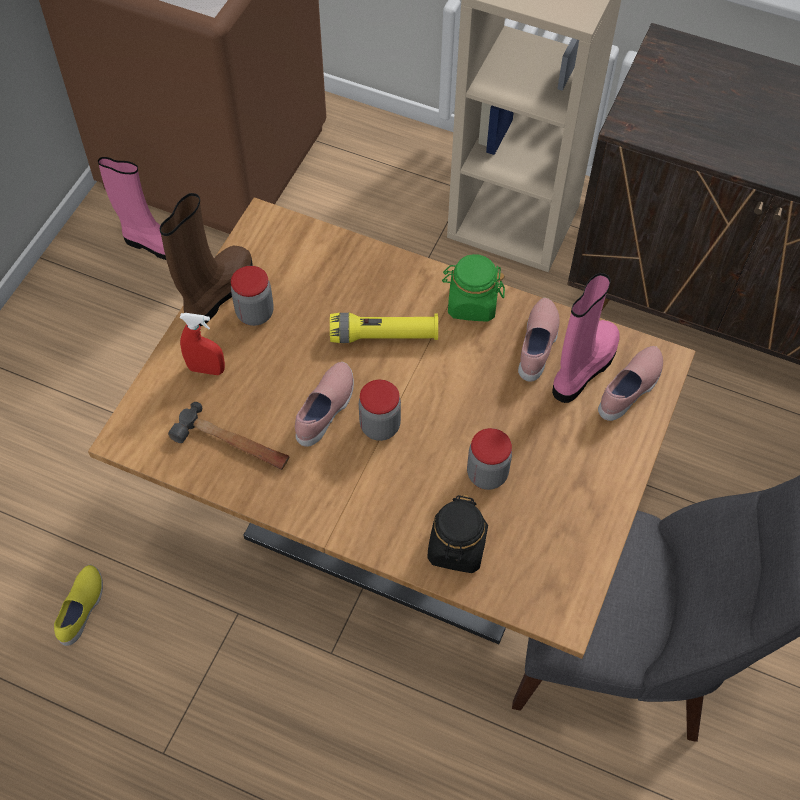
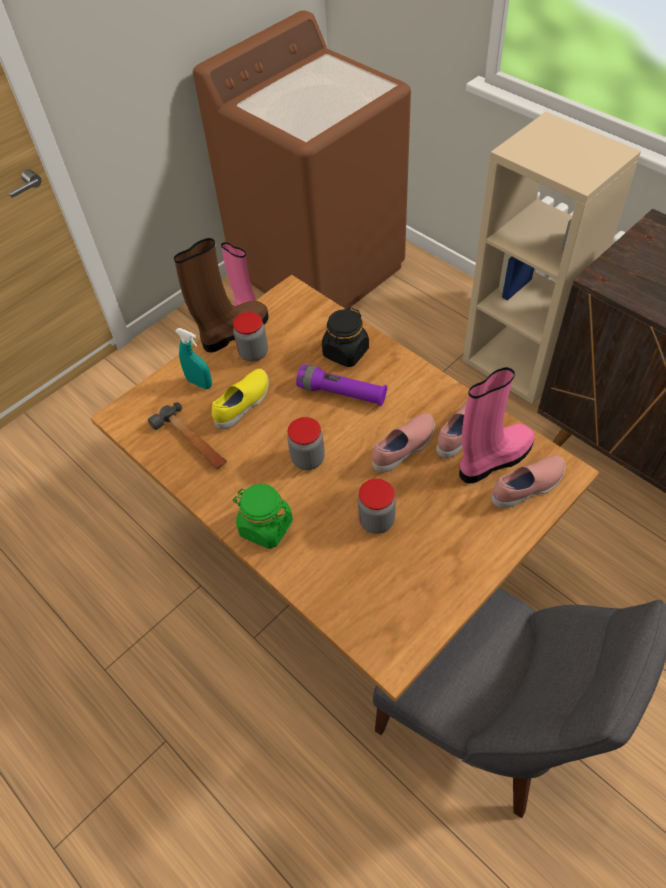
camera: 25 degrees right, 5 degrees down
(82, 609) = (98, 547): yellow shoe -> yellow shoe (243, 405)
(206, 369) = (199, 383): red spray bottle -> turquoise spray bottle
(326, 411) = (272, 436): pink shoe -> pink shoe (404, 449)
(384, 336) = (342, 393): yellow flashlight -> purple flashlight
(457, 548) = (326, 572): black jar -> black jar (345, 352)
(471, 303) = (421, 387): green jar -> green jar (265, 527)

